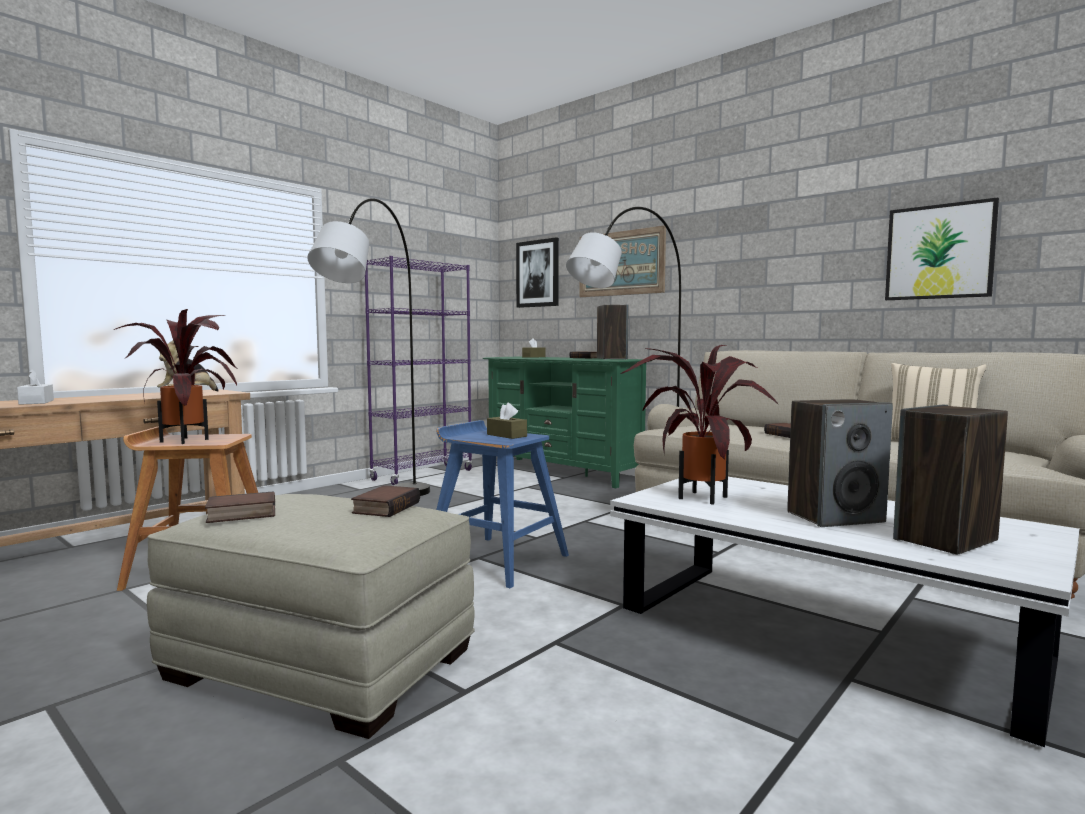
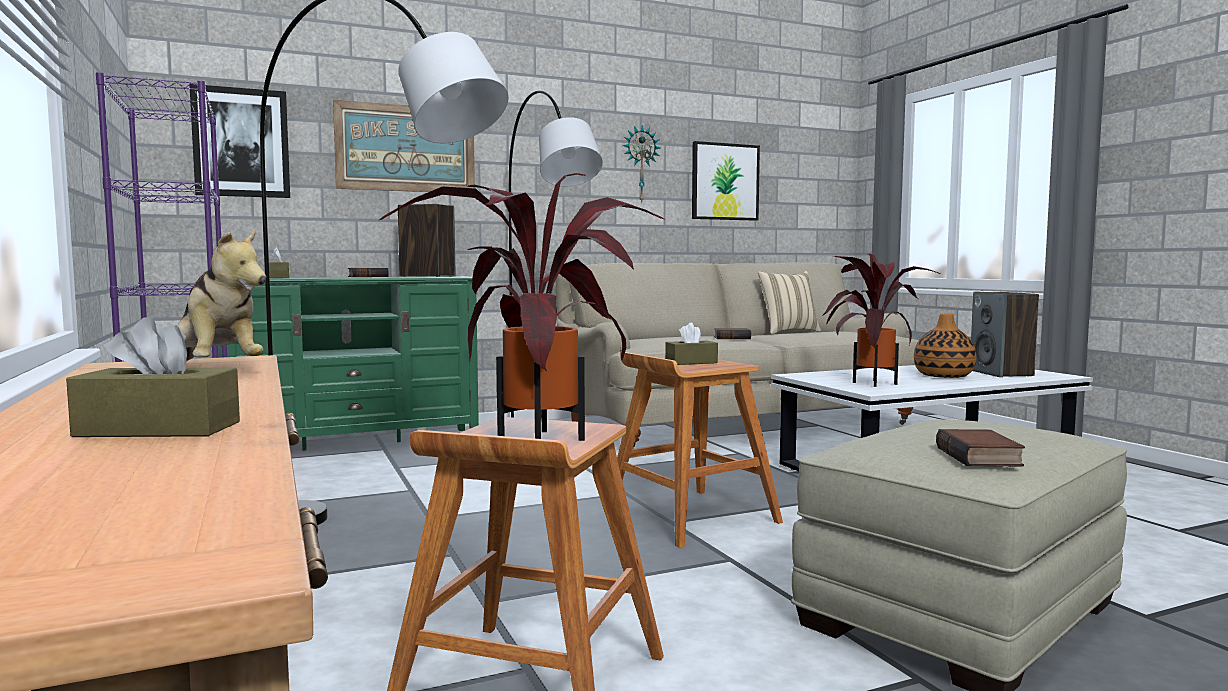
camera: 65 degrees left, 0 degrees up
(36, 402) = (158, 429): white tissue box -> brown tissue box
(385, 507) = (949, 423): book -> none
(496, 560) = (689, 516): blue stool -> brown stool
(821, 247) = (640, 164): none -> wall clock
(835, 517) = (943, 376): speaker -> vase

